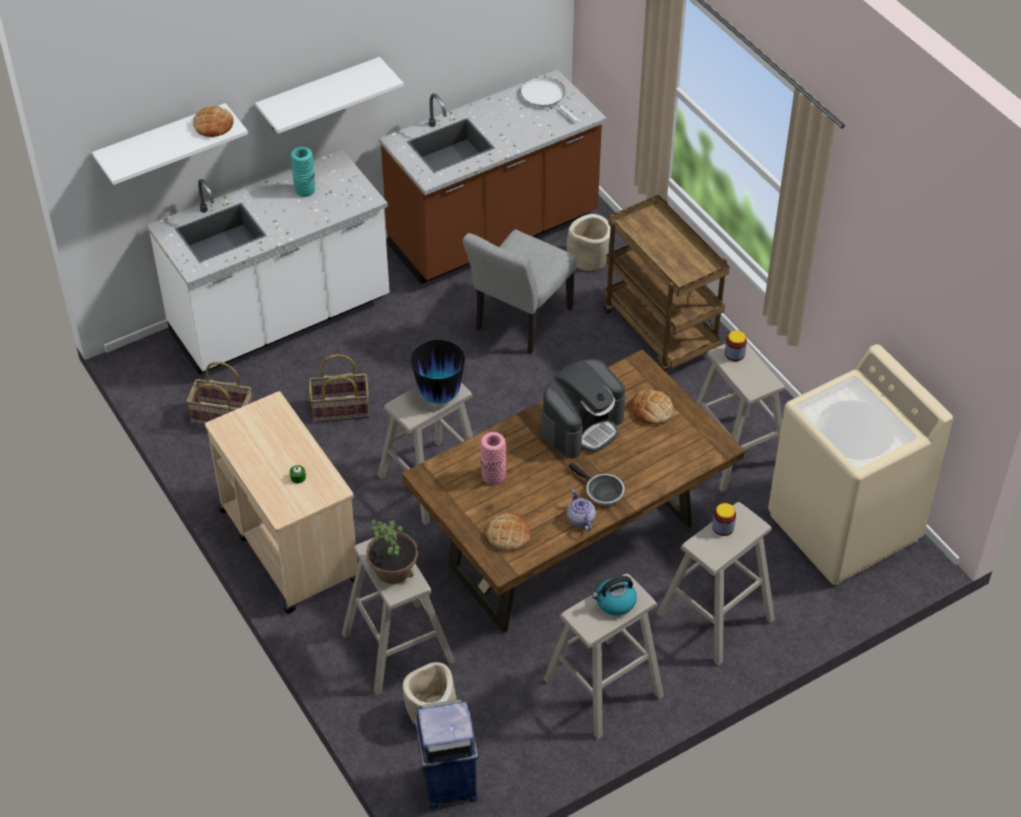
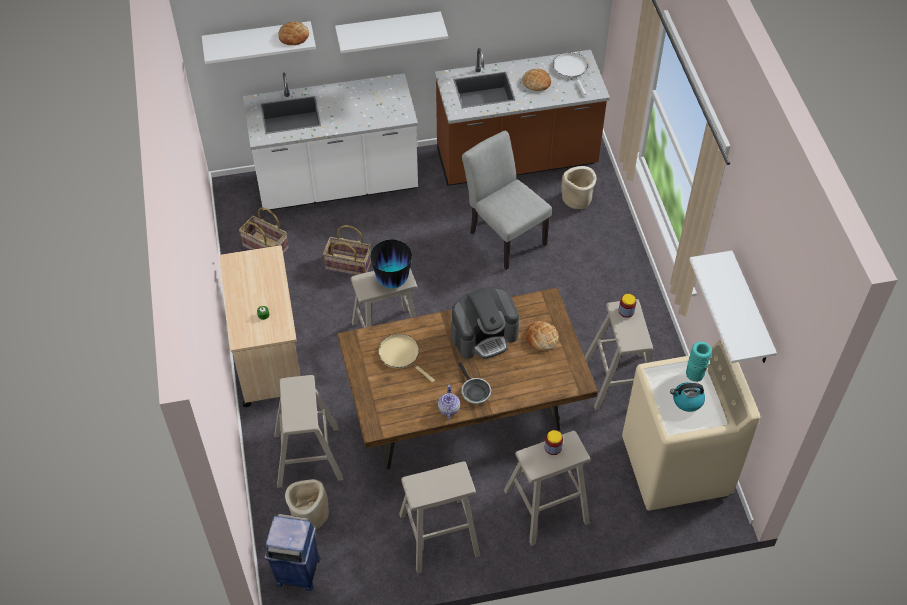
camera: 20 degrees right, 5 degrees up
(305, 190) = (363, 98): turquoise vase -> turquoise vase (695, 374)
(393, 569) = (298, 405): potted plant -> none
(493, 476) = (401, 355): pink vase -> beige frying pan
(509, 535) = (391, 404): bread -> bread (536, 82)
(519, 323) = (504, 235): grey chair -> grey chair turned 90 degrees clockwise
(615, 602) = (444, 482): kettle -> kettle (687, 401)
(662, 332) = (606, 271): brown cart -> none
(904, 297) = (750, 311): none -> white shelf

